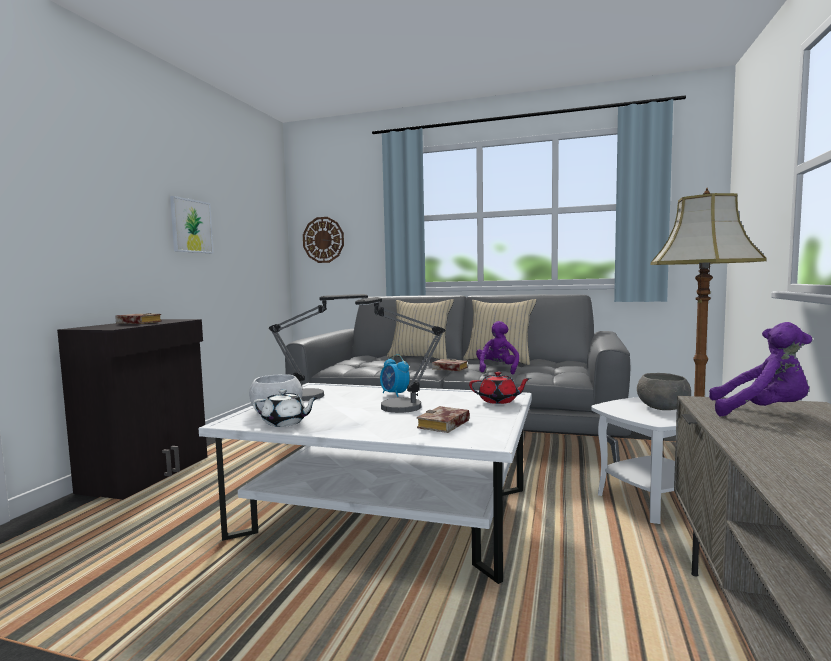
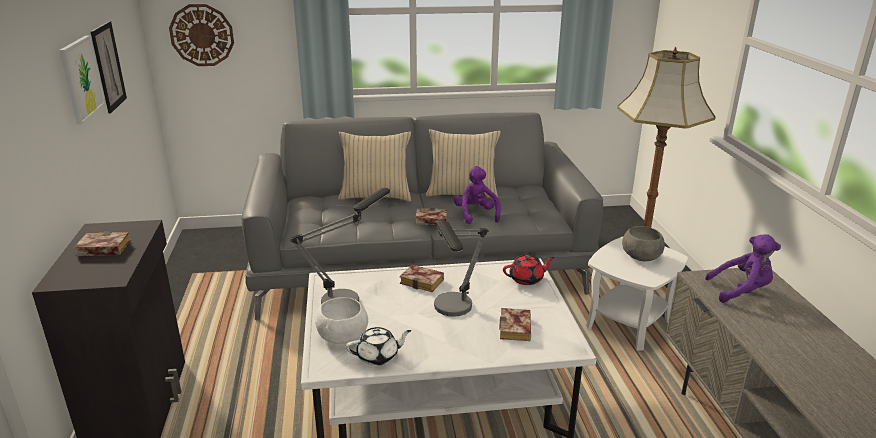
camera: 25 degrees left, 20 degrees up
(230, 236) = (108, 66): none -> picture
(394, 394) = (424, 282): alarm clock -> book

